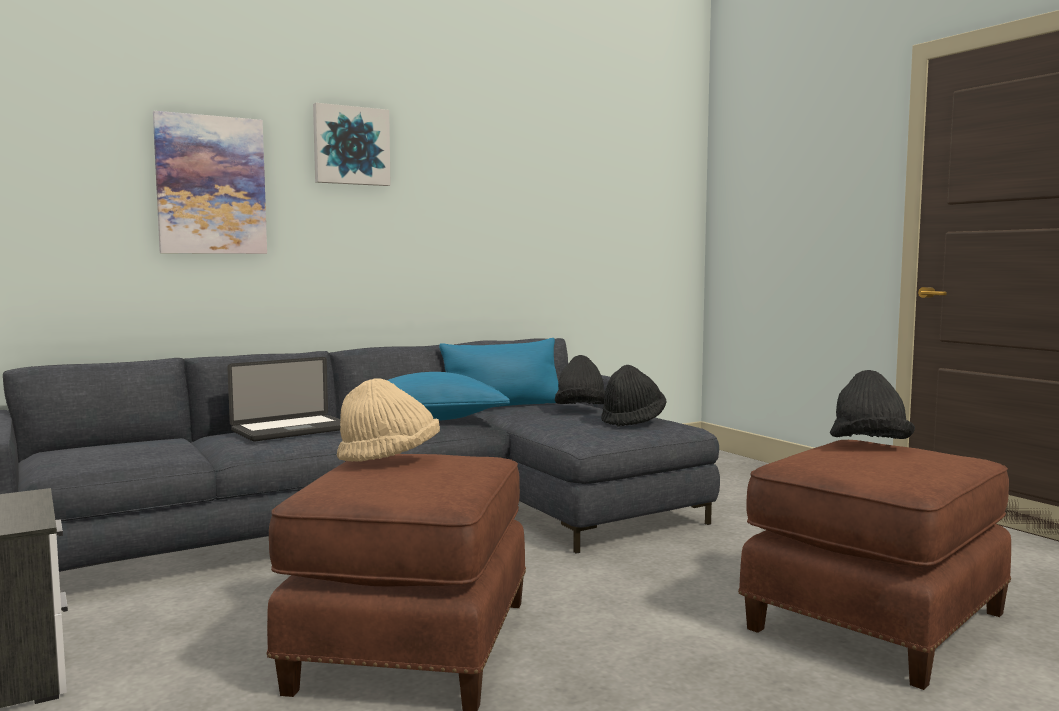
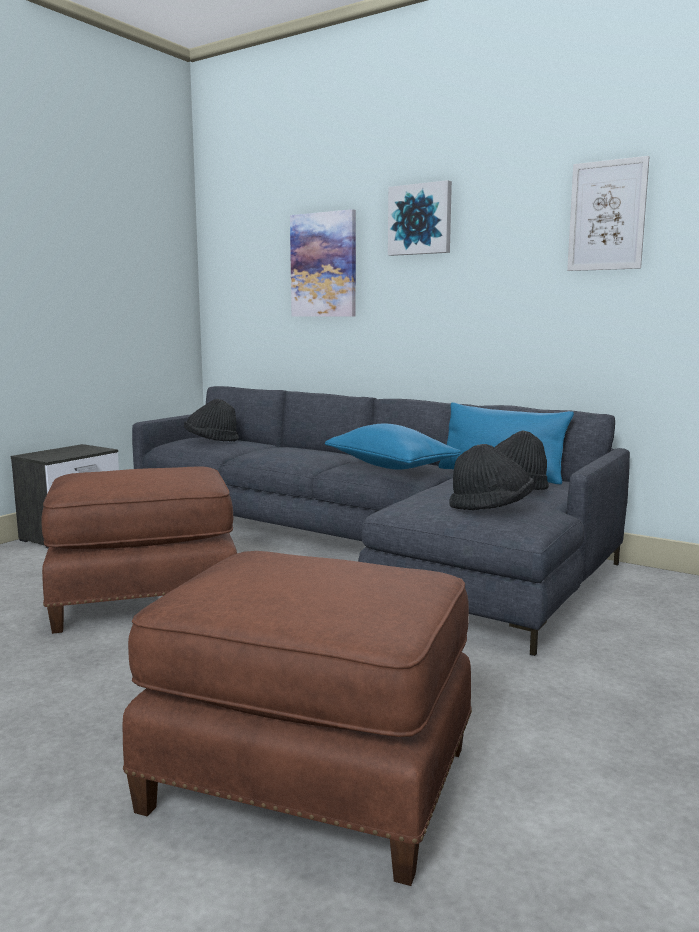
camera: 65 degrees right, 5 degrees up
(291, 430) = (299, 452): laptop -> none
(389, 459) = (163, 469): beige hat -> none
(528, 168) = (607, 215): none -> picture
(869, 445) = (379, 577): black hat -> black hat (211, 441)

